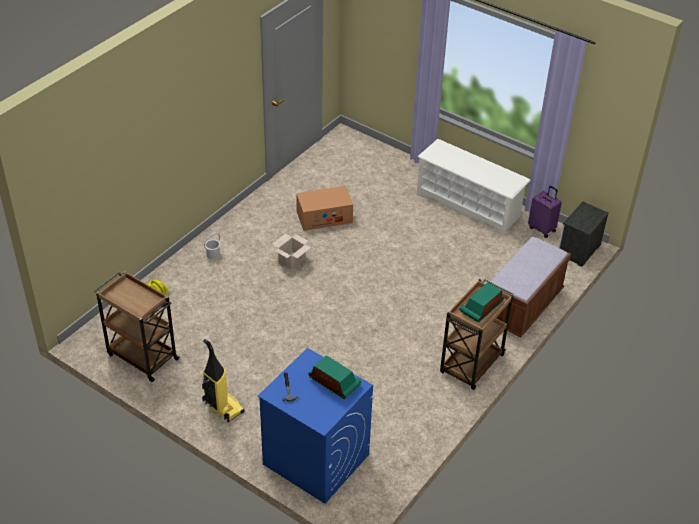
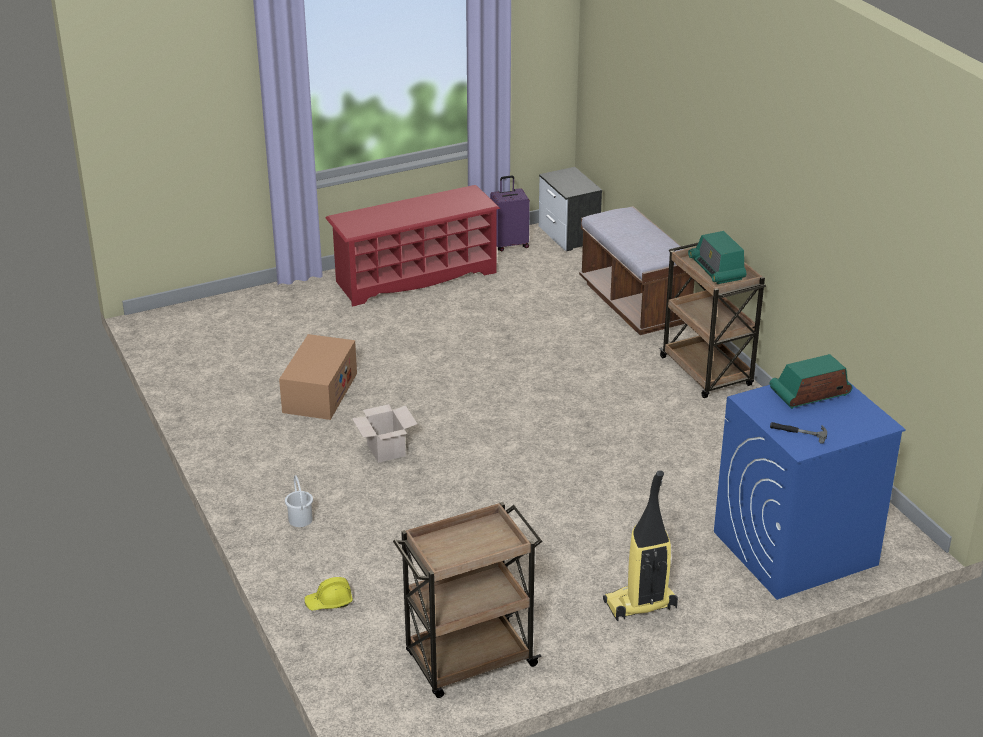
camera: 60 degrees left, 10 degrees down
(468, 205) = (415, 277): white shoe rack -> red shoe rack

